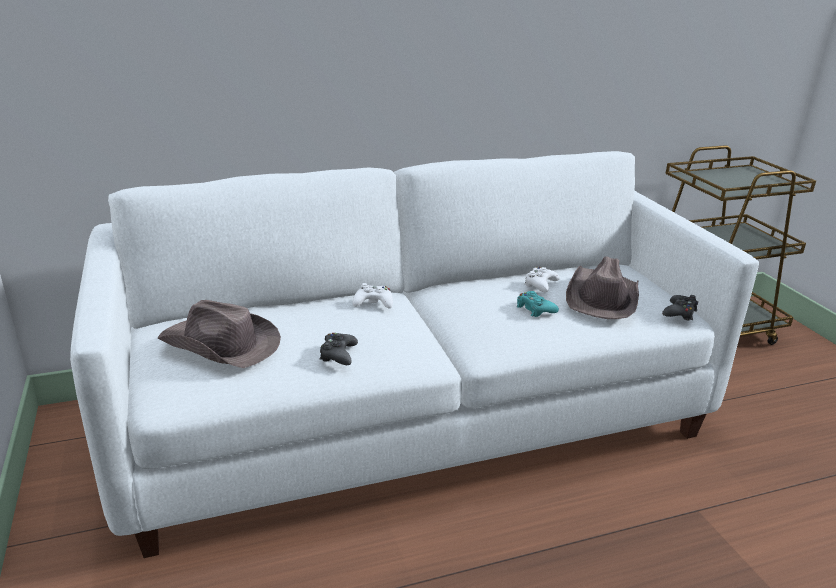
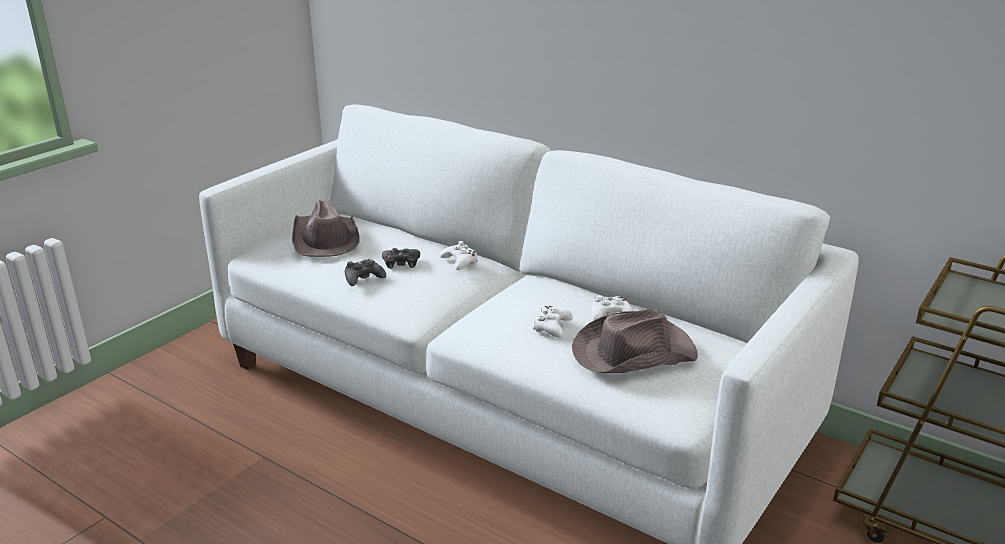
camera: 55 degrees right, 0 degrees up
(535, 309) = (552, 327): turquoise game controller -> white game controller
(680, 313) = (678, 406): black game controller -> black game controller (401, 263)

